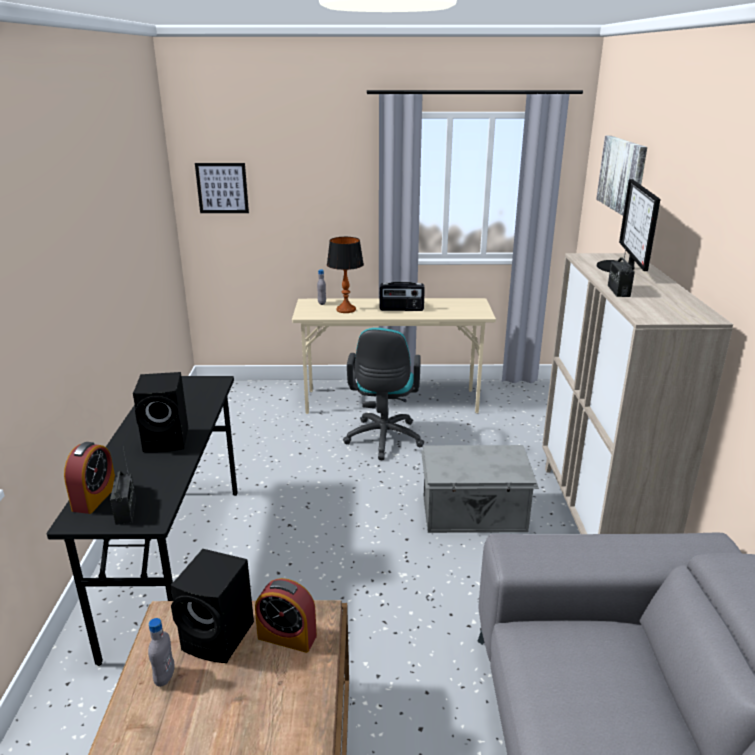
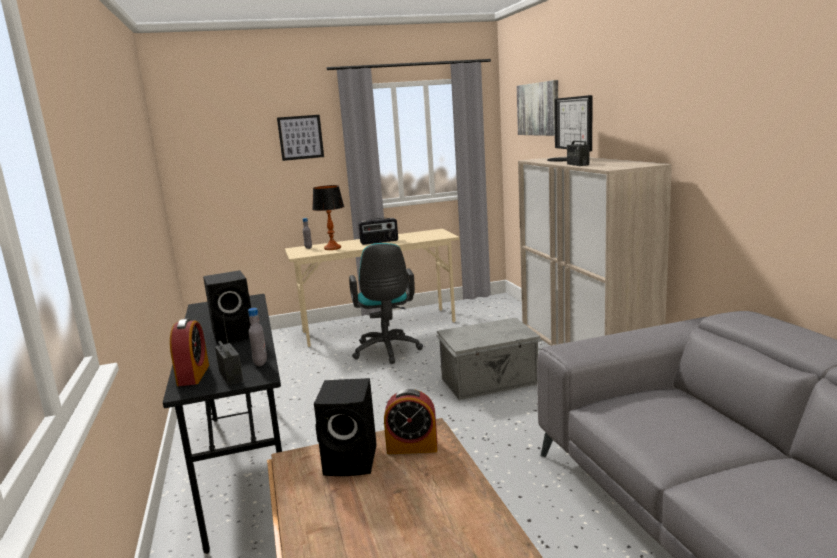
camera: 15 degrees left, 10 degrees down
(164, 677) = (319, 494): grey bottle -> grey bottle (260, 363)
(222, 188) = (205, 159): picture -> picture (300, 137)

